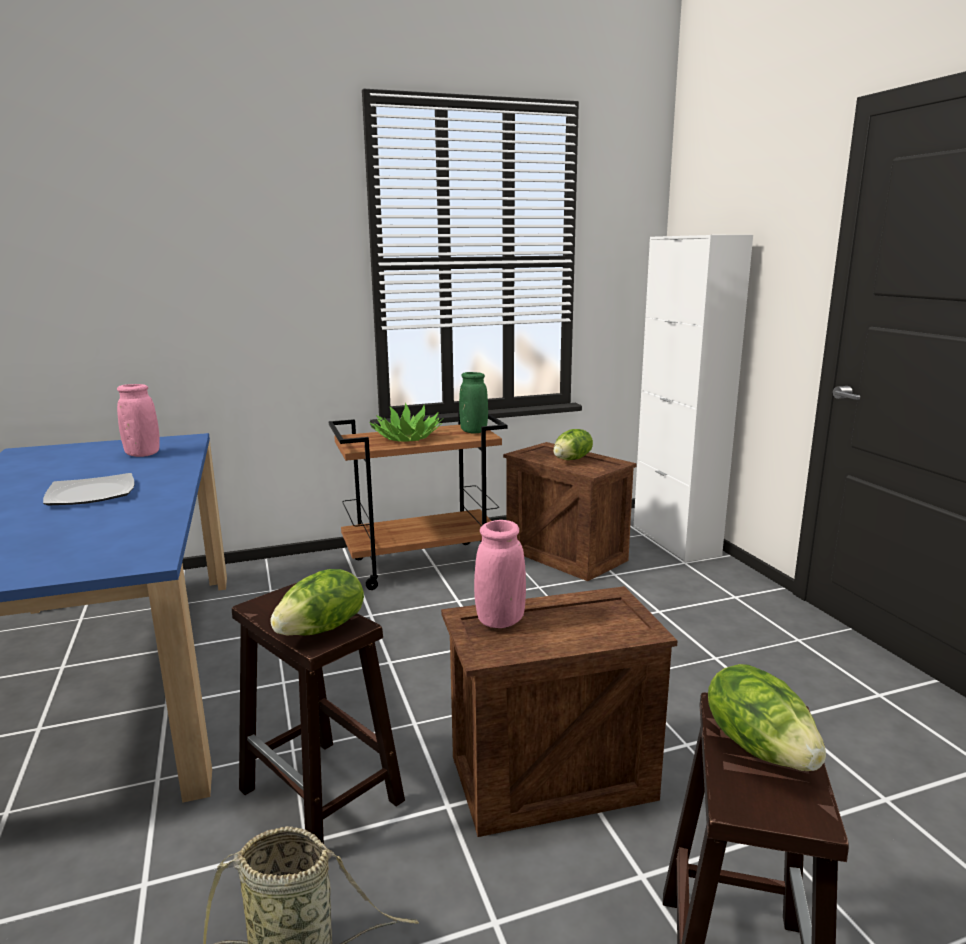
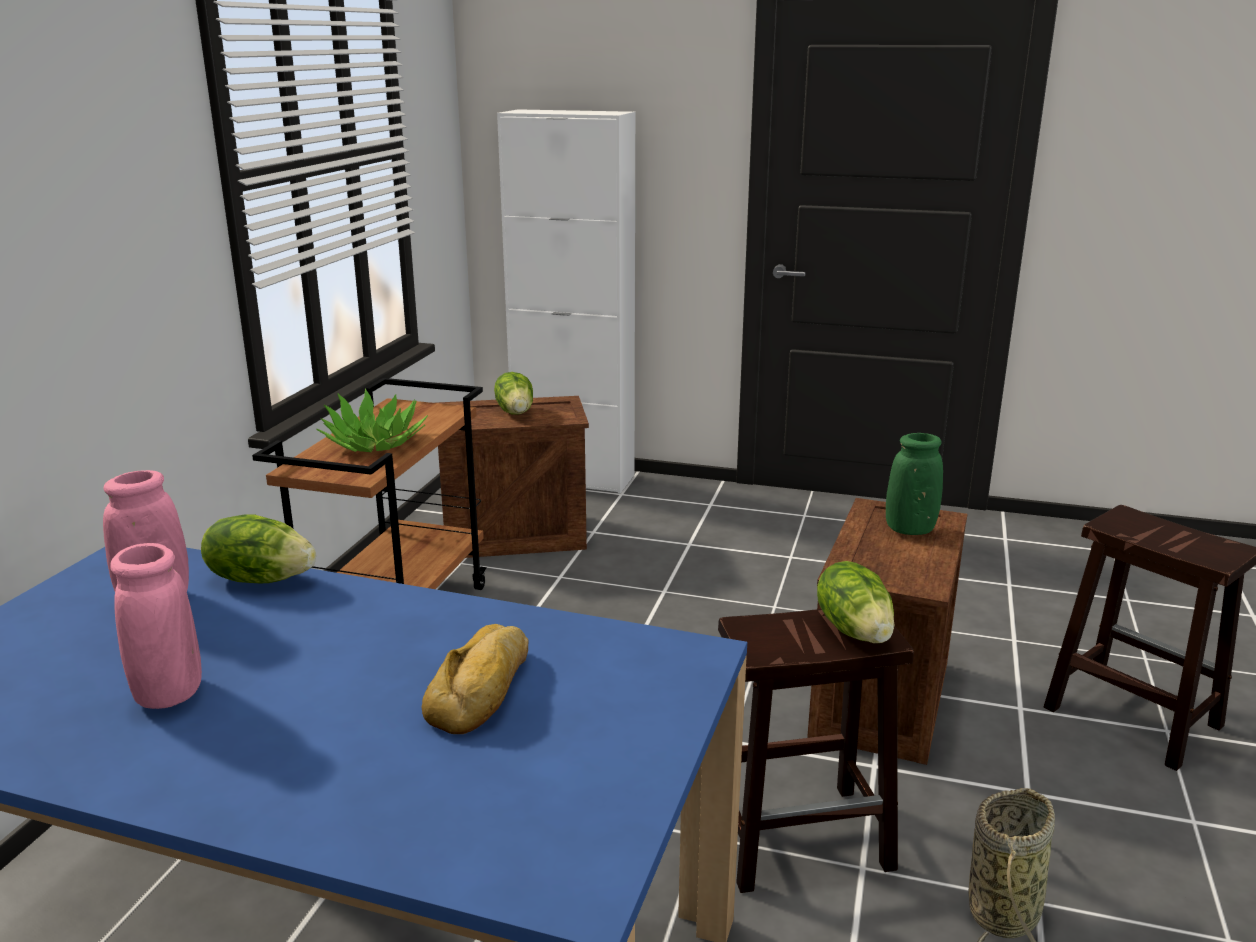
camera: 55 degrees left, 5 degrees up
(77, 526) = (484, 689): none -> bread
(90, 494) = (325, 666): plate -> none
(473, 431) = (422, 409): green vase -> green vase (910, 529)
(500, 621) = (870, 562): pink vase -> pink vase (169, 694)
(760, 746) = (1160, 533): lettuce -> lettuce (261, 578)

